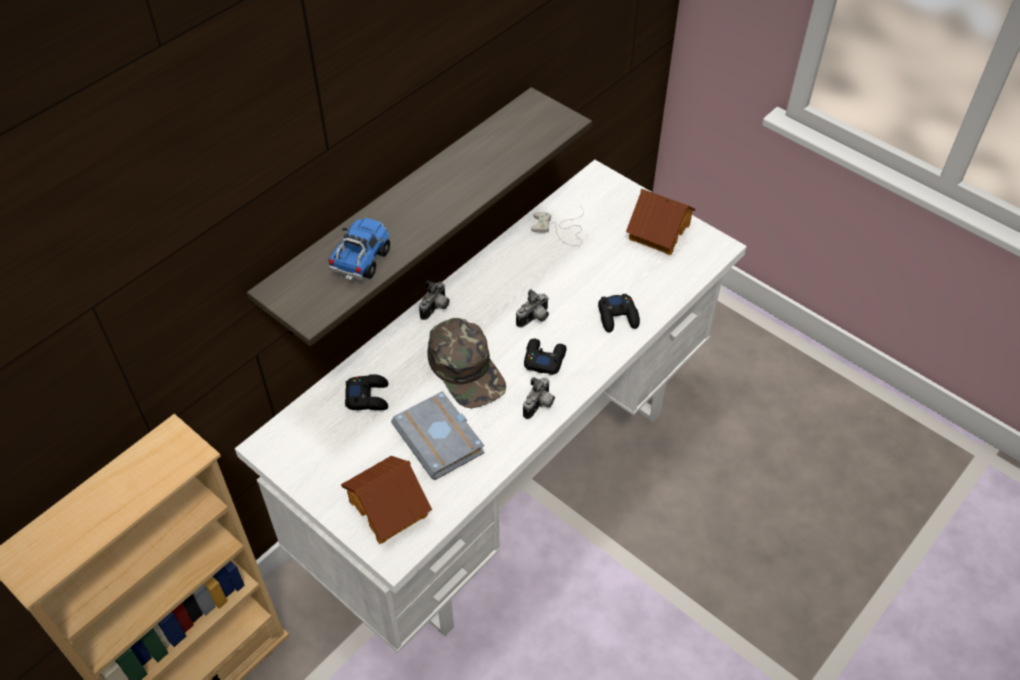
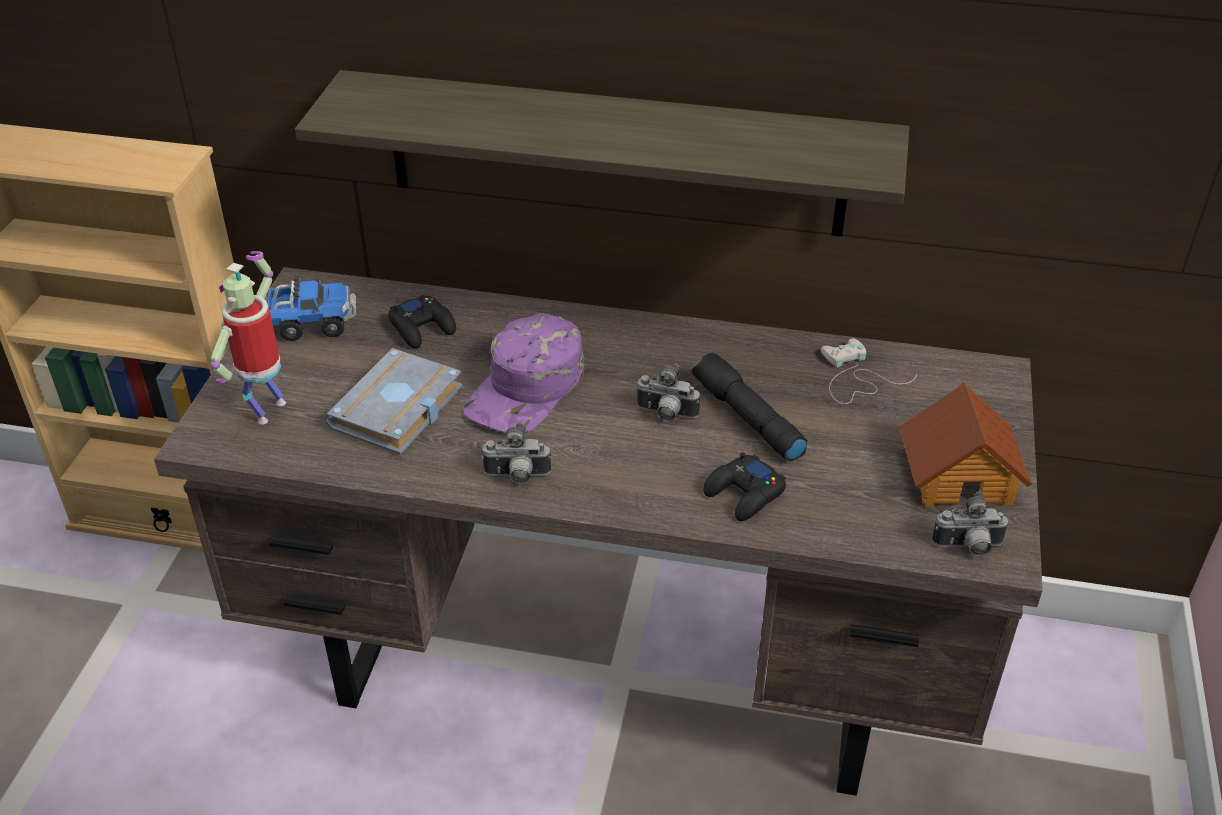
camera: 60 degrees right, 10 degrees down
(362, 261) = (449, 116): toy truck -> toy truck (312, 324)
(389, 507) = (267, 409): toy house -> toy robot
(436, 308) = (606, 325): camera -> camera (968, 547)
(467, 369) = (527, 388): green cap -> purple cap
(509, 476) = (615, 663): white desk -> brown desk
(544, 359) = (602, 450): black game controller -> none
(561, 288) = (746, 418): none -> black flashlight

